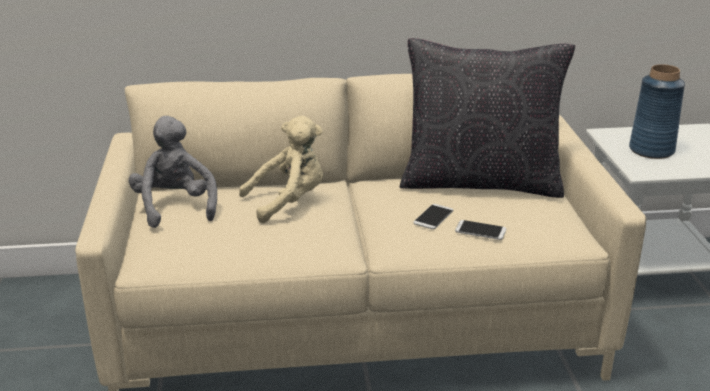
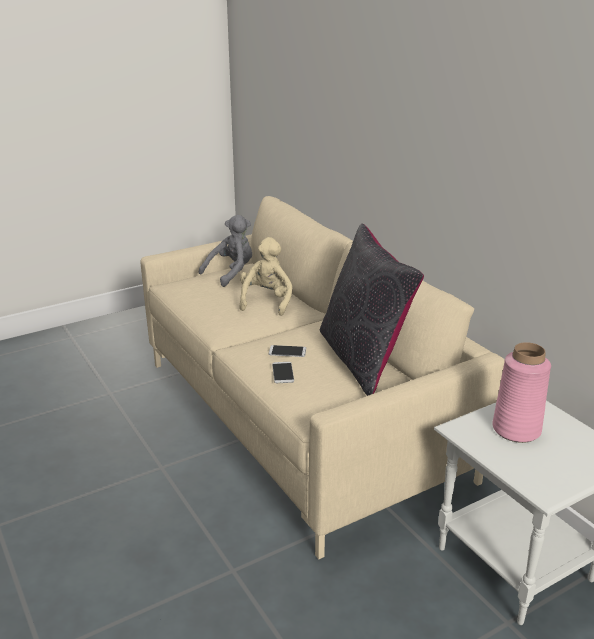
camera: 65 degrees right, 0 degrees up
(288, 202) = (266, 301): beige plush toy -> beige plush toy turned 120 degrees counterclockwise
(651, 150) = (516, 429): blue vase -> pink vase

